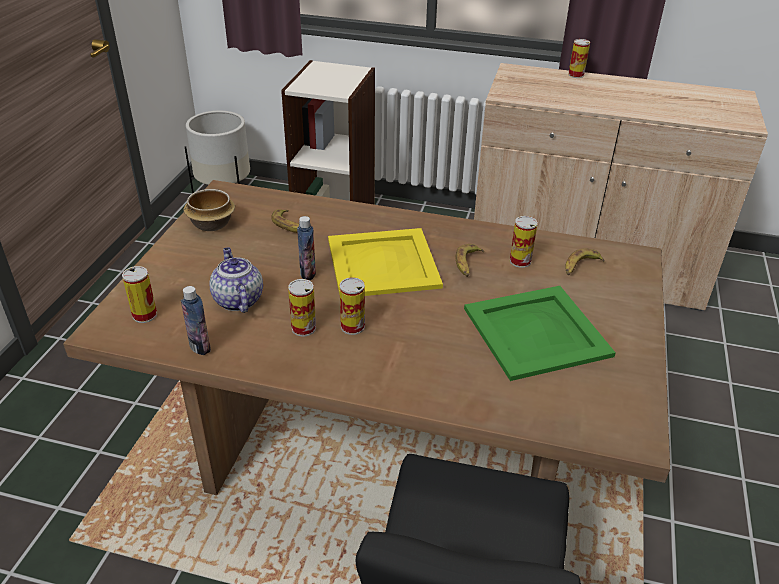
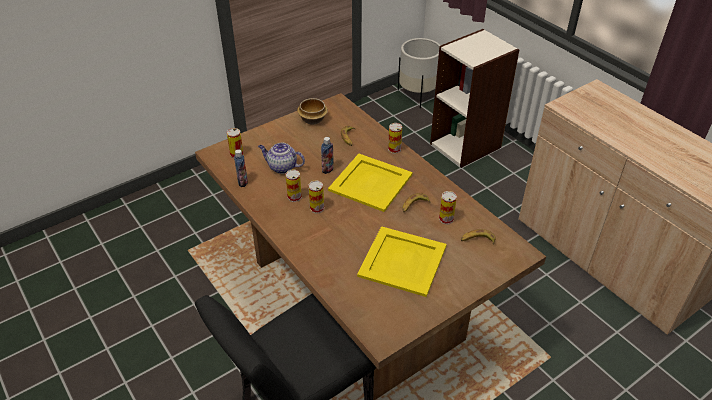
camera: 40 degrees right, 5 degrees up
(237, 300) = (281, 167): teapot -> teapot turned 90 degrees counterclockwise
(535, 331) = (402, 260): green tray -> yellow tray
(576, 75) = (641, 110): can -> can (394, 149)

